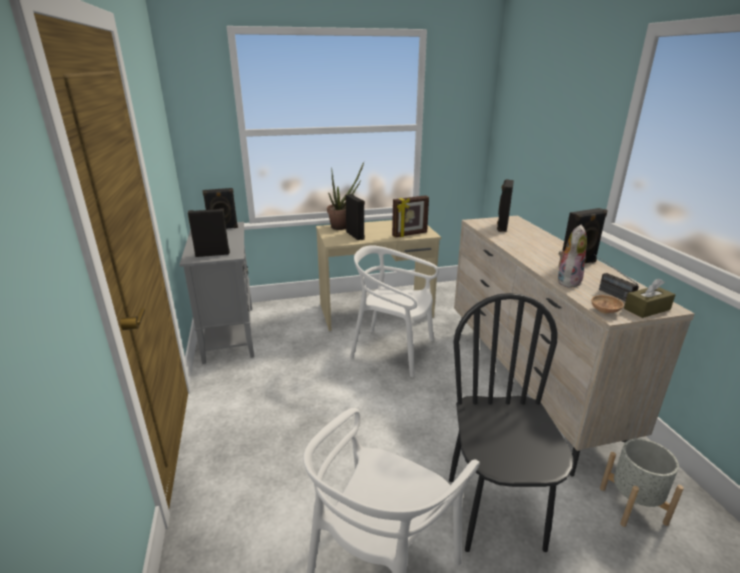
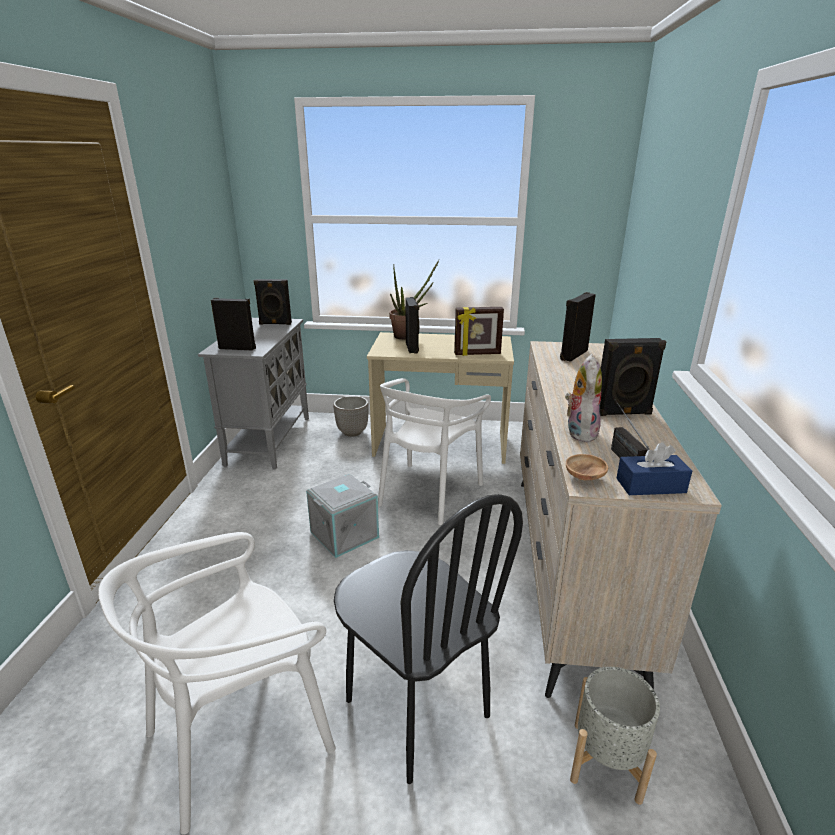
camera: 20 degrees right, 0 degrees up
(299, 314) = (353, 432): none -> planter
(350, 397) = (344, 534): none -> grey storage box
(393, 350) = (428, 492): white chair -> white chair turned 105 degrees counterclockwise
(495, 512) = (416, 709): black chair -> black chair turned 120 degrees clockwise
(567, 281) = (579, 432): plush toy -> plush toy turned 45 degrees counterclockwise
(647, 309) = (650, 485): brown tissue box -> blue tissue box

